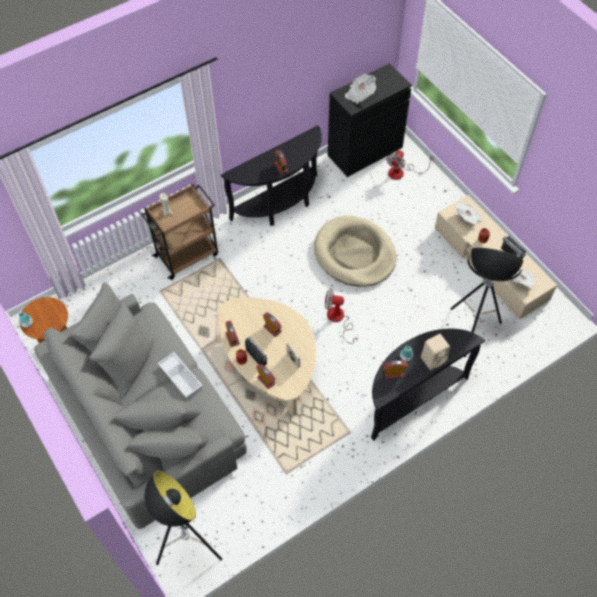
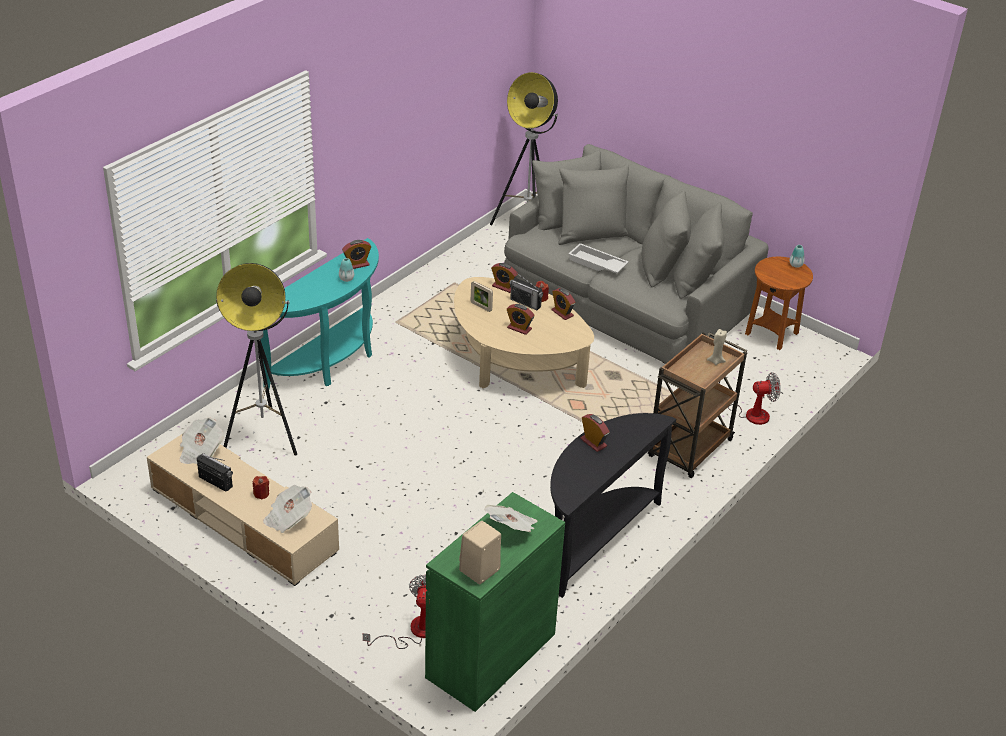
camera: 160 degrees right, 20 degrees down
(338, 320) = (447, 416): fan -> fan (750, 412)
(354, 254) = (452, 495): beige dog bed -> none
(365, 151) = (491, 656): black cabinet -> green cabinet
(411, 396) = (332, 361): black console table -> turquoise console table
(433, 359) = (313, 282): beige speaker -> beige speaker (479, 571)

